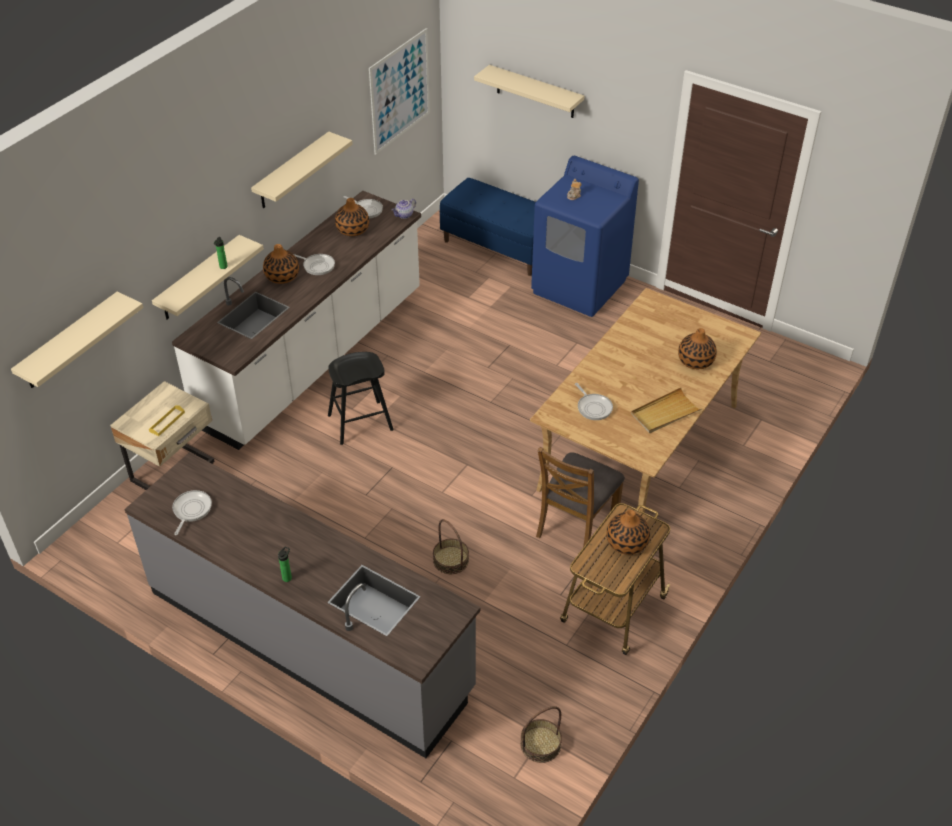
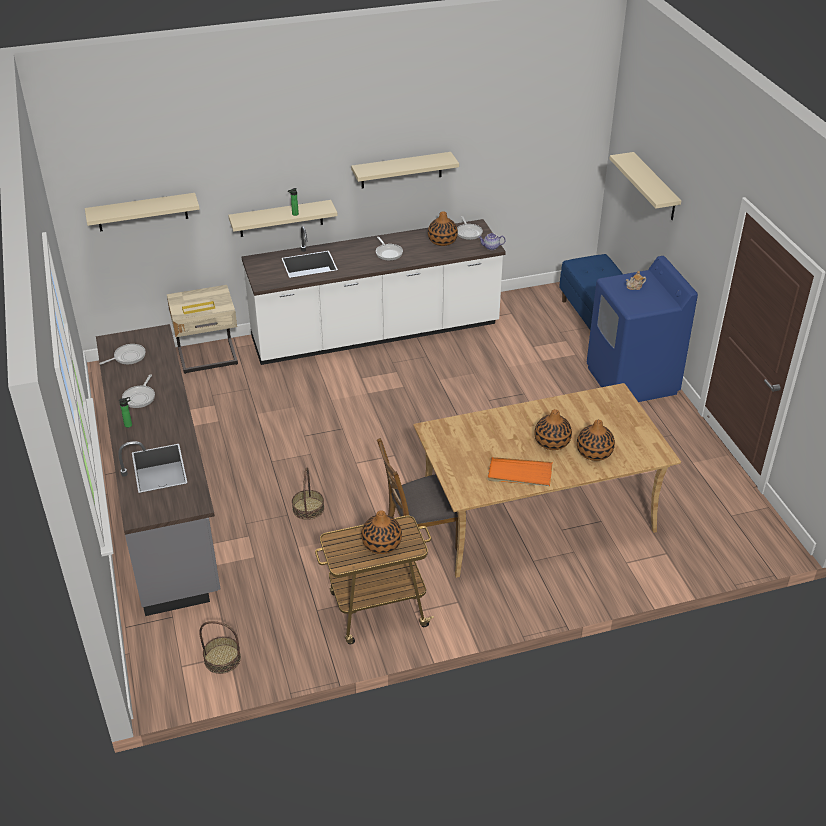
camera: 40 degrees right, 5 degrees down
(282, 277) = (357, 249): vase -> vase (552, 442)
(360, 423) = (355, 389): black stool -> none
(400, 91) = (548, 148): picture -> none
(593, 407) = (469, 441): frying pan -> frying pan (140, 397)
(665, 413) = (519, 474): beige tray -> orange tray

